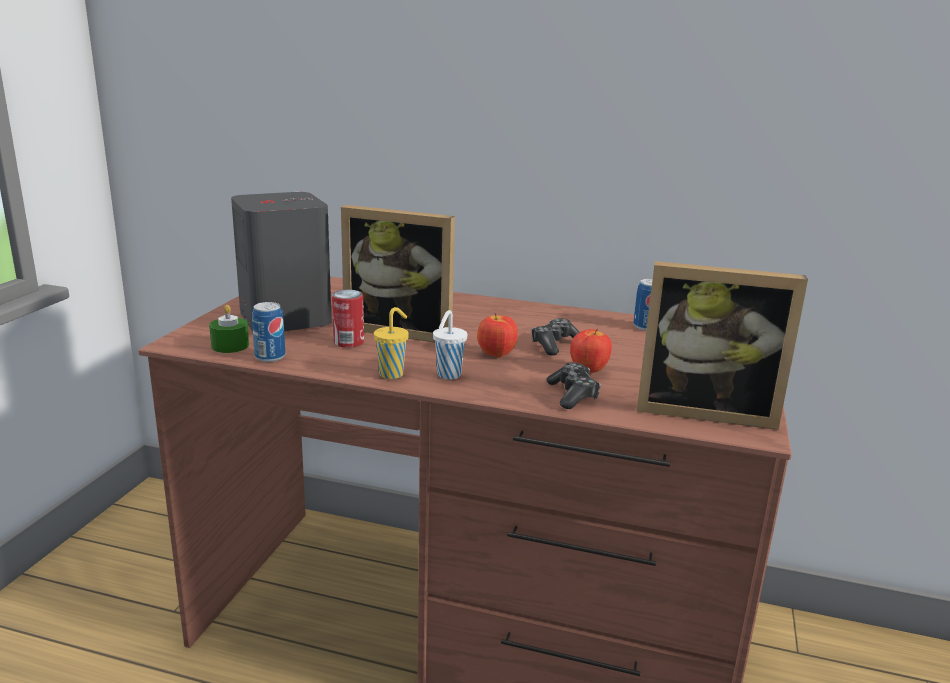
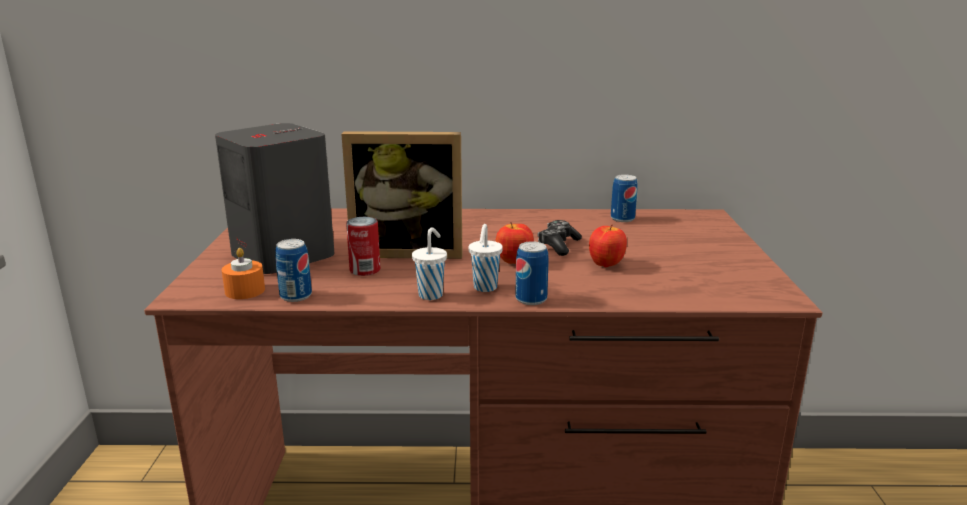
camera: 15 degrees left, 0 degrees up
(230, 346) = (245, 291): green candle -> orange candle
(392, 374) = (431, 295): yellow cup -> white cup
(485, 393) = (531, 299): none -> can
(573, 395) = (609, 289): game controller -> none
(705, 410) = (728, 285): picture frame -> none

